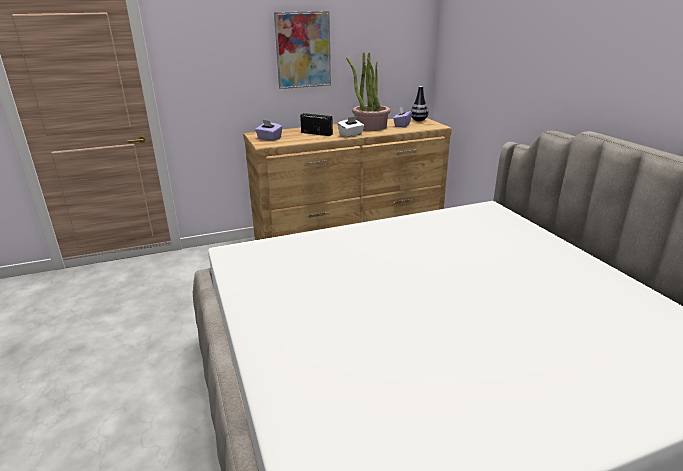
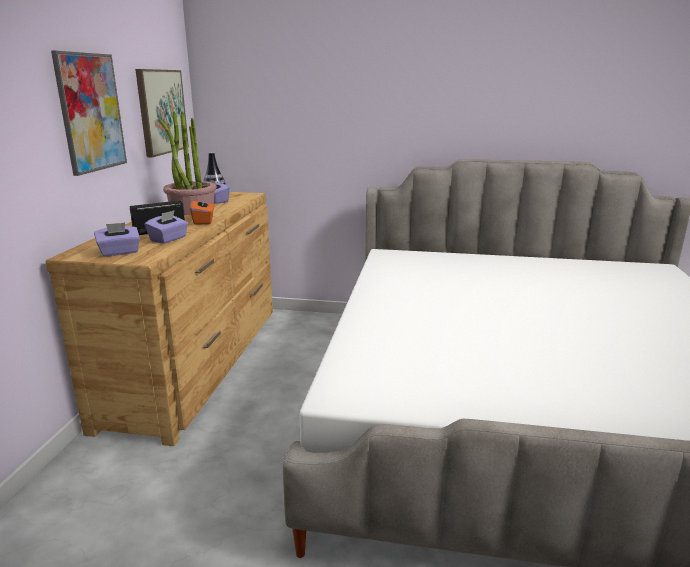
camera: 60 degrees left, 5 degrees down
(304, 139) = (169, 239): none -> purple tissue box
(351, 135) = (204, 221): white tissue box -> orange tissue box
(386, 51) = (161, 112): none -> picture

